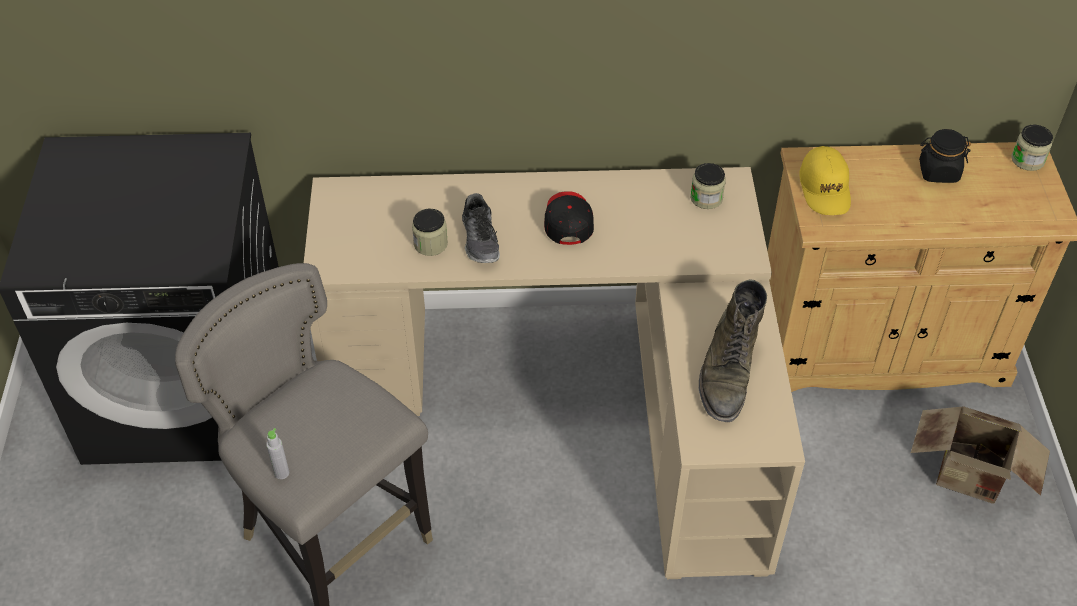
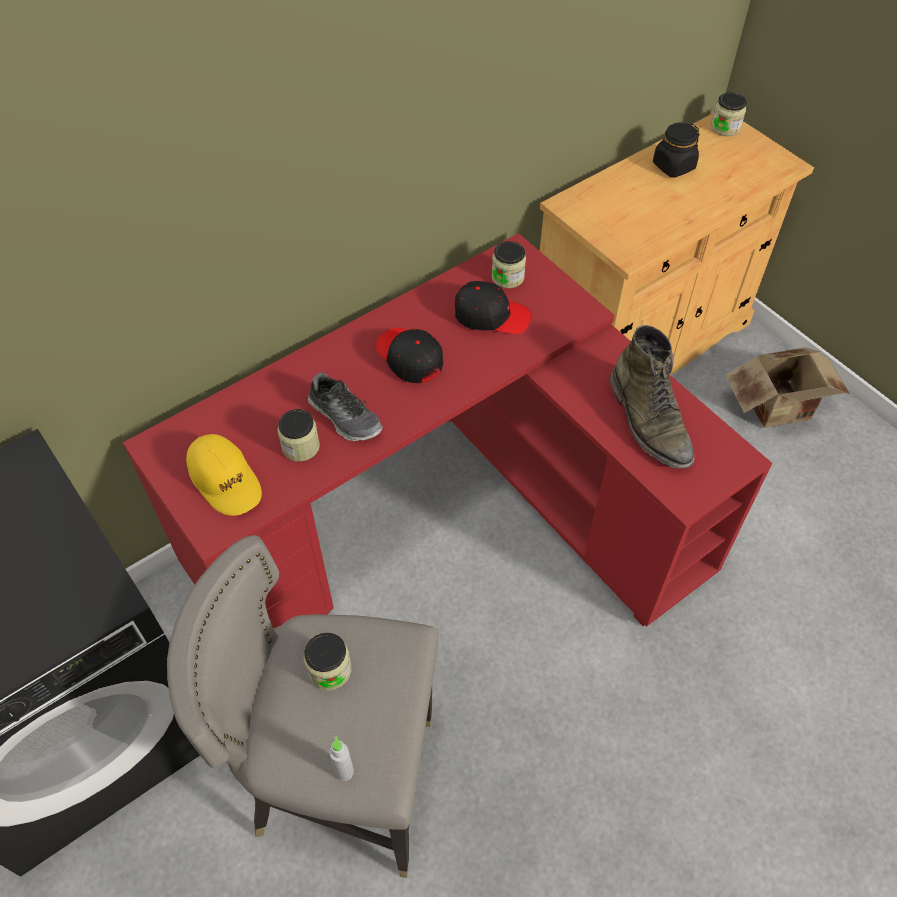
camera: 35 degrees left, 5 degrees up
(325, 404) = (329, 670): none -> jar
(579, 395) = (451, 512): beige desk -> red desk
(664, 221) = (491, 315): none -> black cap
(825, 188) = (605, 221): yellow cap -> yellow cap (225, 480)

